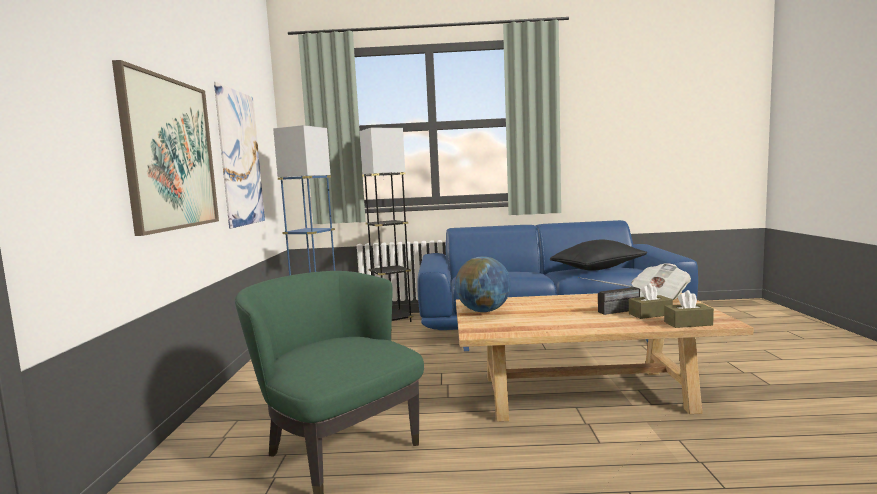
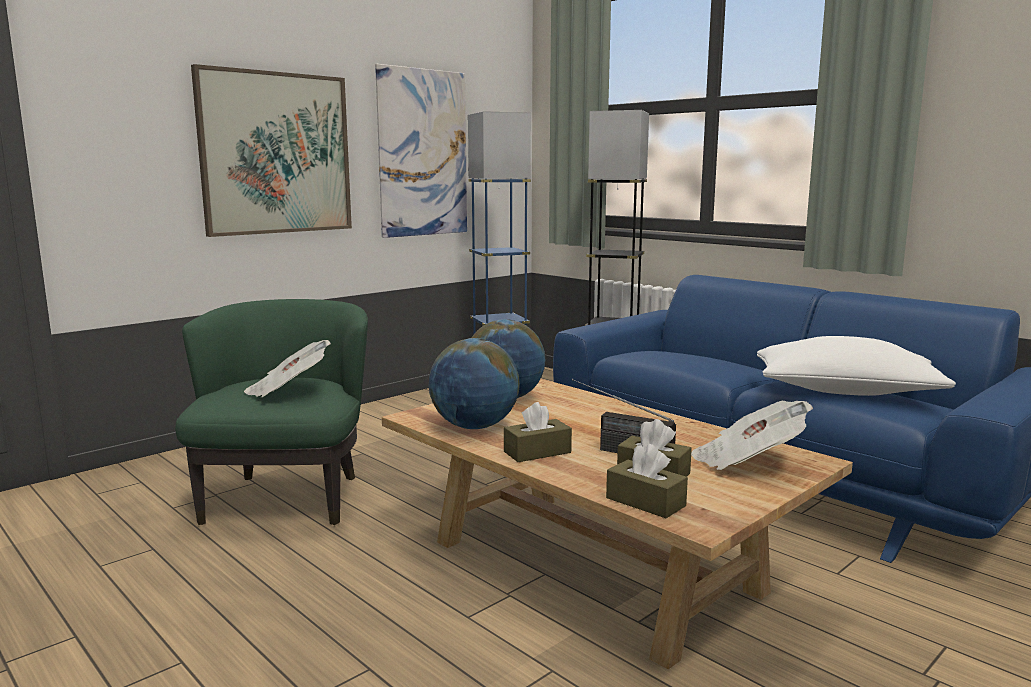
camera: 45 degrees right, 5 degrees up
(350, 348) = (288, 391): none -> newspaper
(523, 326) = (474, 426): none -> globe
(589, 324) = (537, 452): none -> brown tissue box
(598, 269) = (846, 392): black pillow -> white pillow

